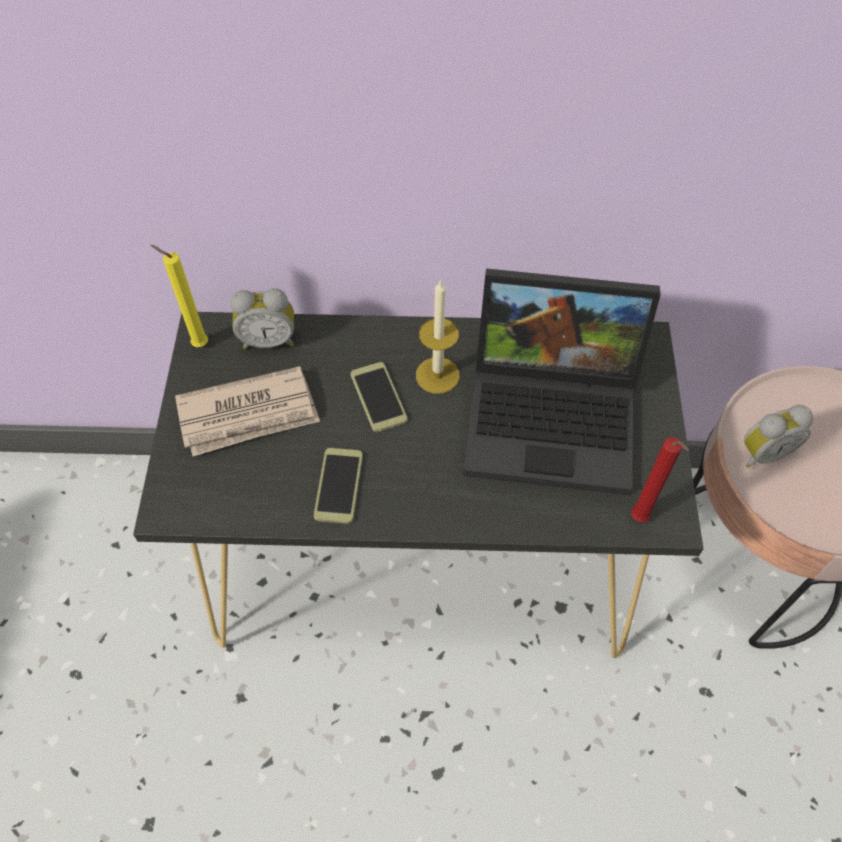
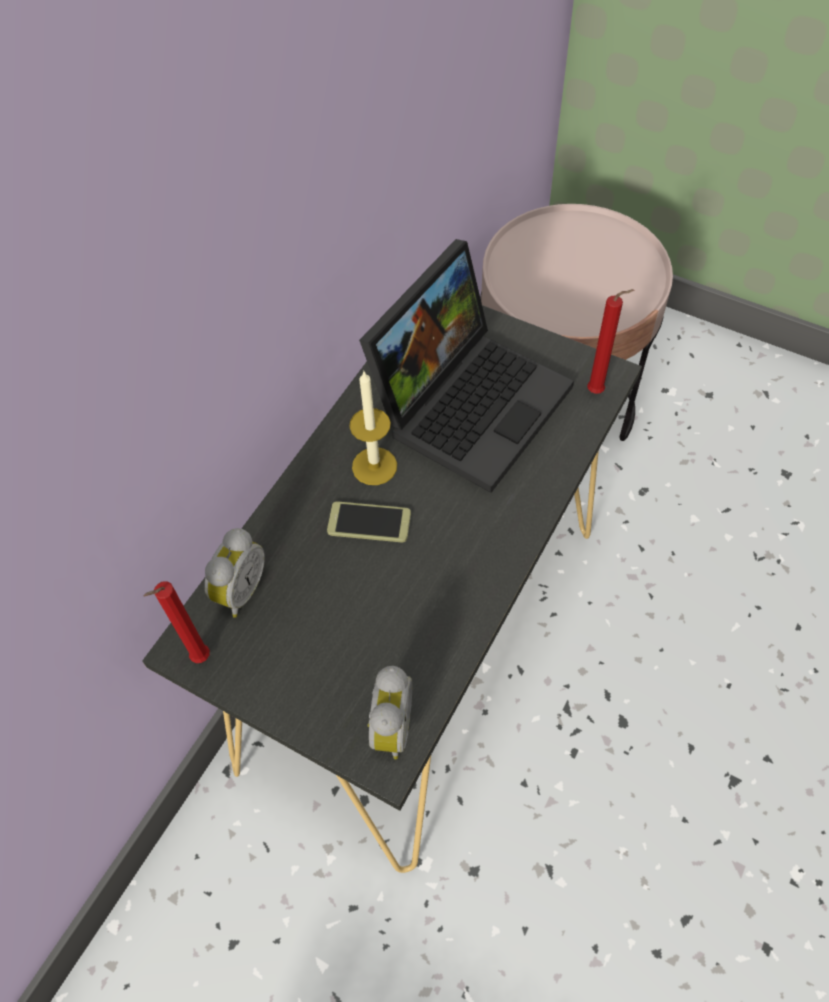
camera: 60 degrees left, 0 degrees up
(198, 344) = (198, 659): yellow candle -> red candle
(249, 415) = (320, 642): newspaper -> none
(339, 486) = (447, 594): phone -> none
(762, 452) = (549, 304): alarm clock -> alarm clock (388, 727)

